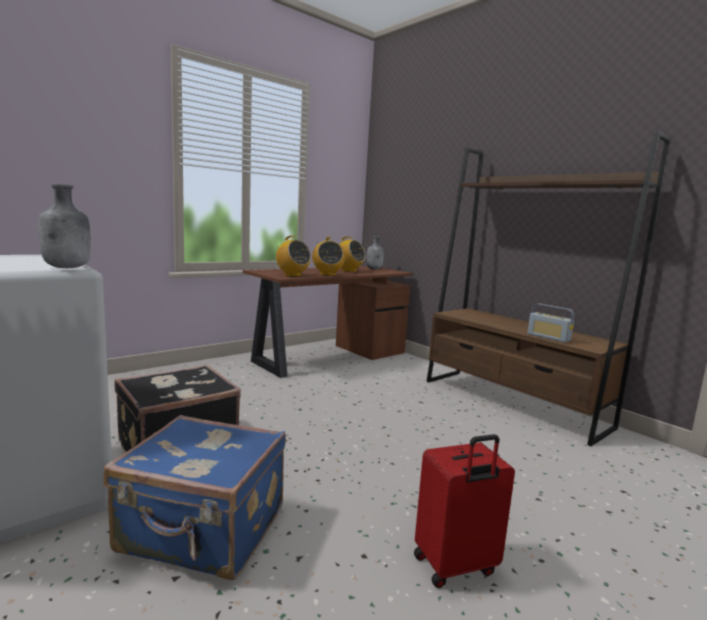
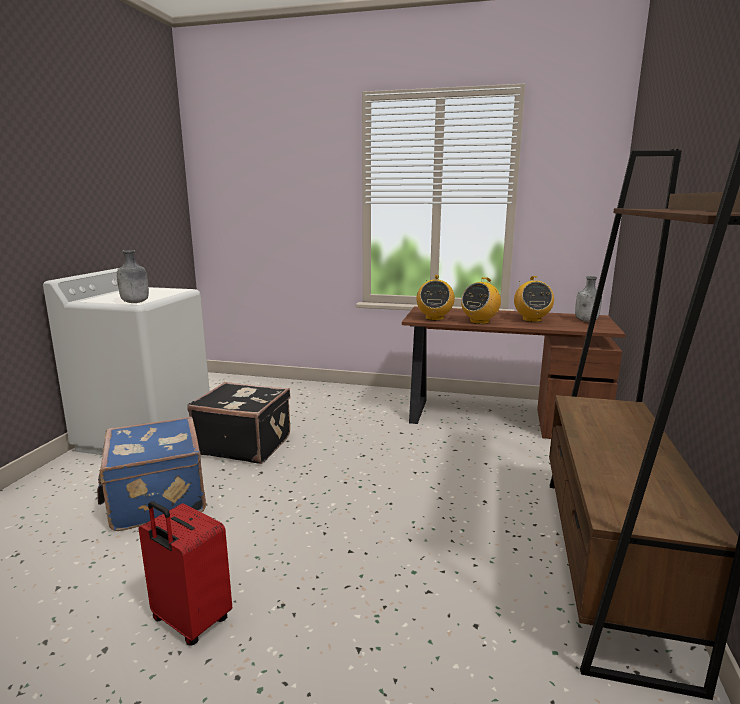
camera: 55 degrees right, 5 degrees up
(548, 337) = (601, 476): radio -> none

